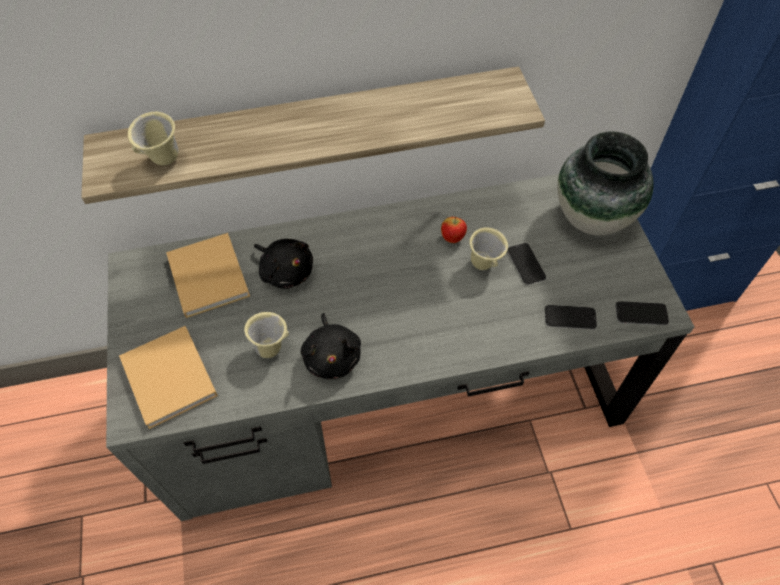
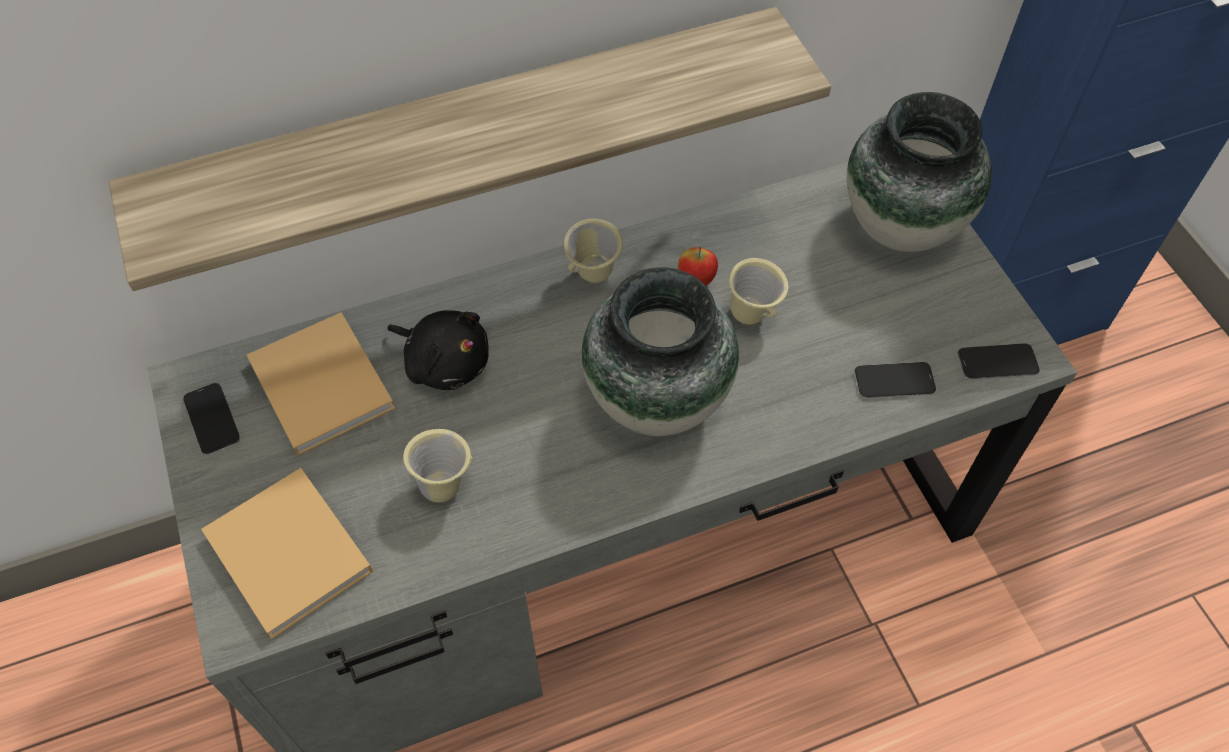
camera: 10 degrees left, 0 degrees up
(164, 161) = (251, 209): beige mug -> beige mug (594, 277)
(332, 356) = (543, 486): black plush toy -> none
(413, 311) = (655, 401): none -> vase
(526, 264) = (814, 308): phone -> phone (212, 419)

